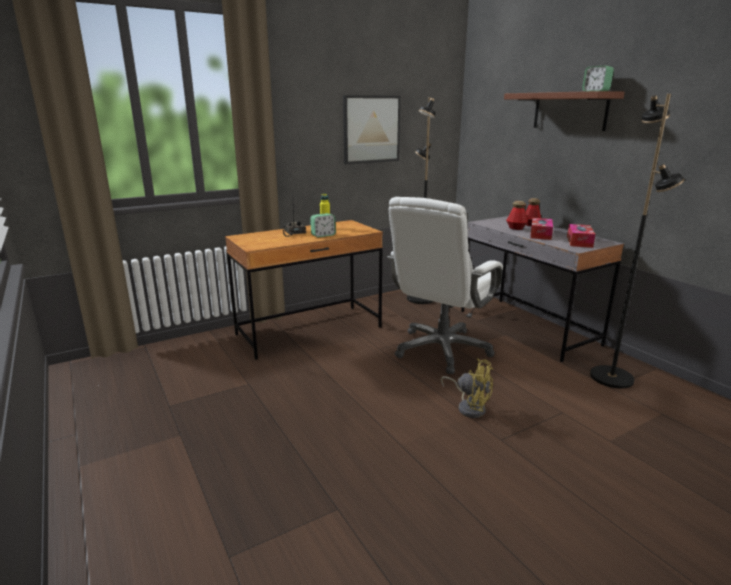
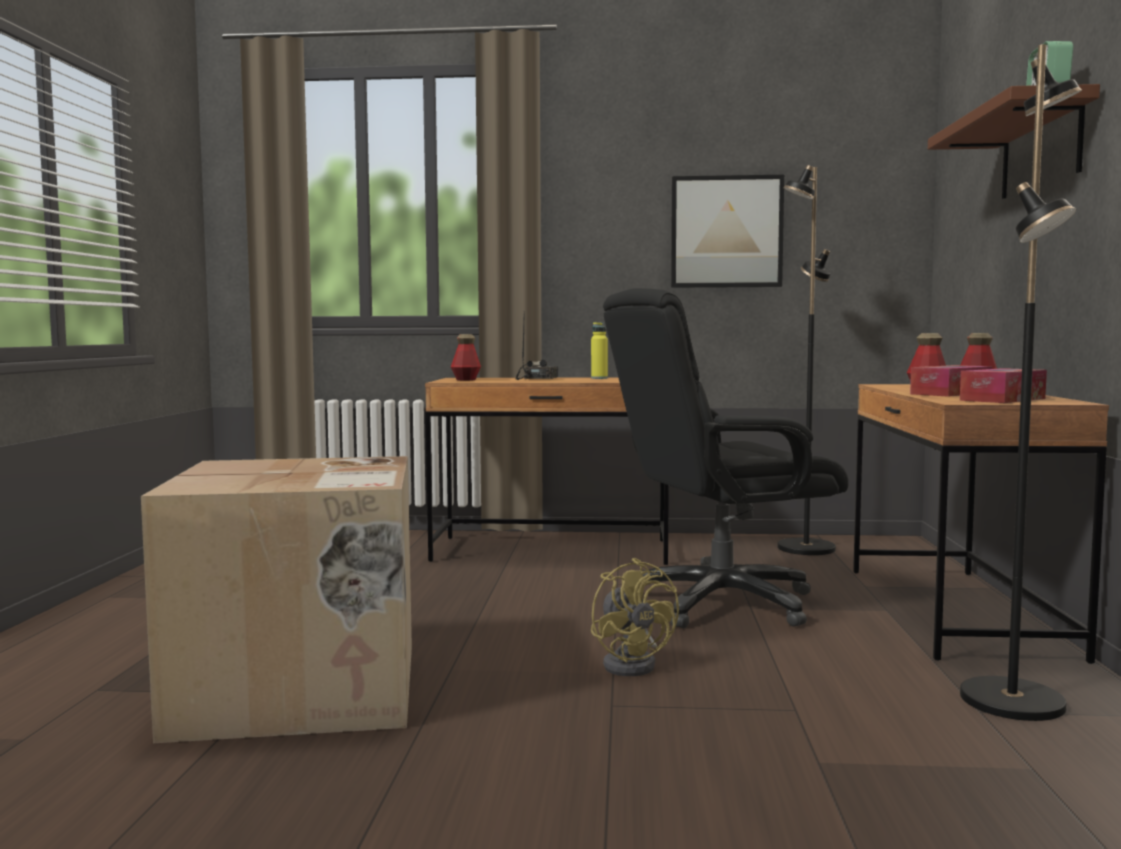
camera: 35 degrees right, 15 degrees down
(256, 241) = (465, 380): none -> bottle
(323, 235) = (568, 381): alarm clock -> none
(353, 495) = (302, 690): none -> cardboard box
(442, 350) = (720, 603): white office chair -> black office chair
(527, 328) = (954, 611): grey desk -> brown desk

